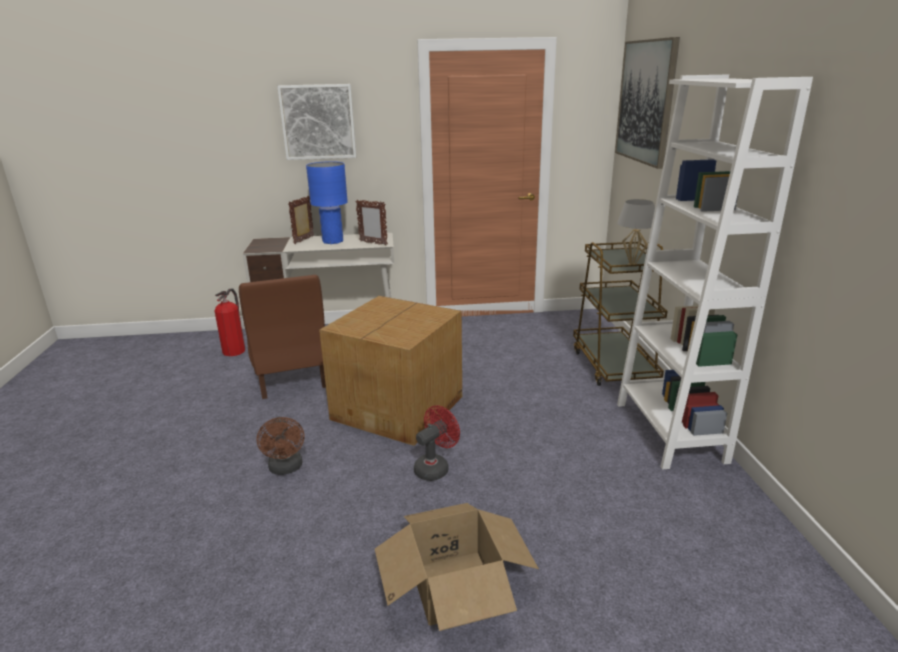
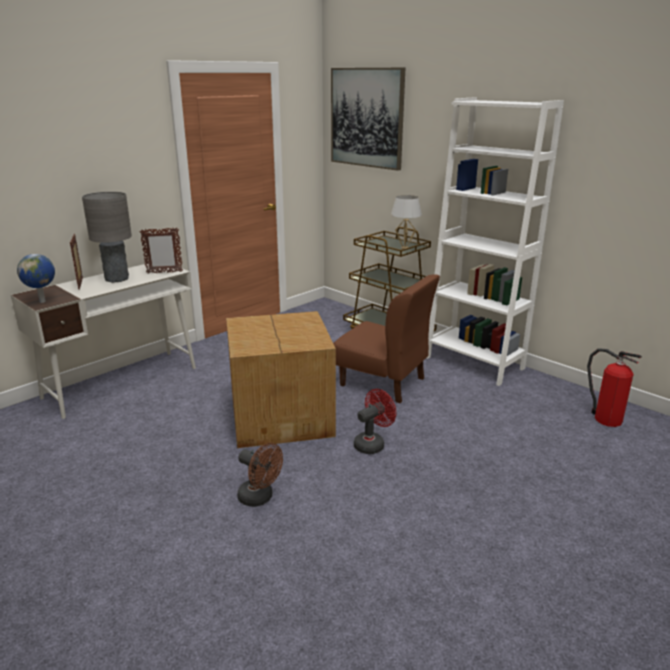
camera: 40 degrees left, 0 degrees up
(234, 350) = (29, 430): fire extinguisher -> fire extinguisher (605, 418)
(259, 248) = (43, 301): none -> globe
(291, 377) = (141, 430): brown chair -> brown chair (383, 382)
(318, 122) = (75, 150): picture -> none
(332, 241) = (116, 279): blue table lamp -> grey table lamp
(435, 467) = (372, 444): red fan -> red fan turned 45 degrees clockwise
(454, 586) = (489, 504): cardboard box -> none

